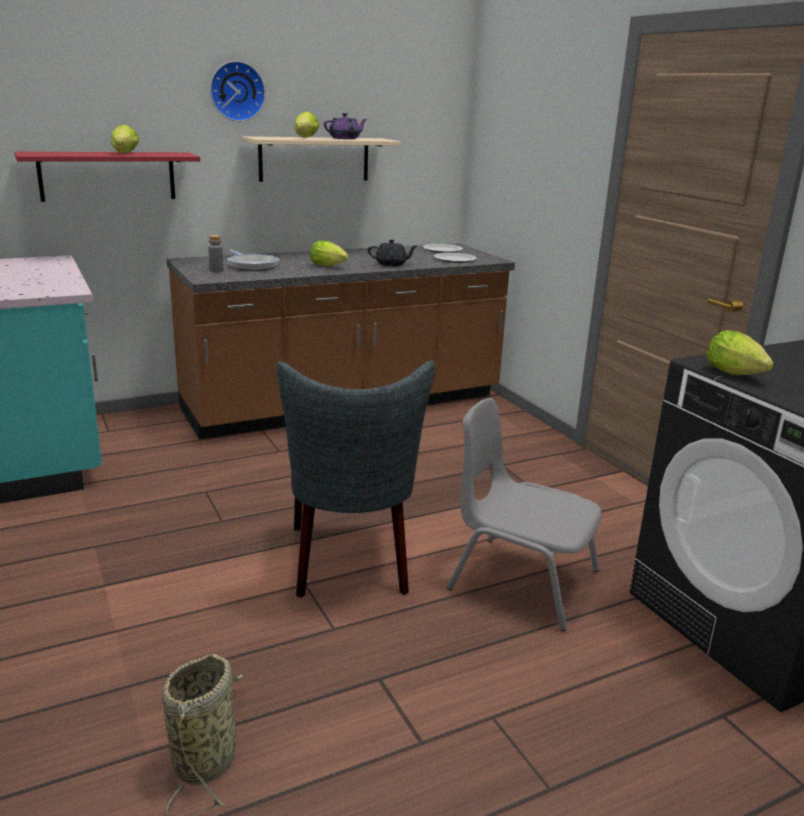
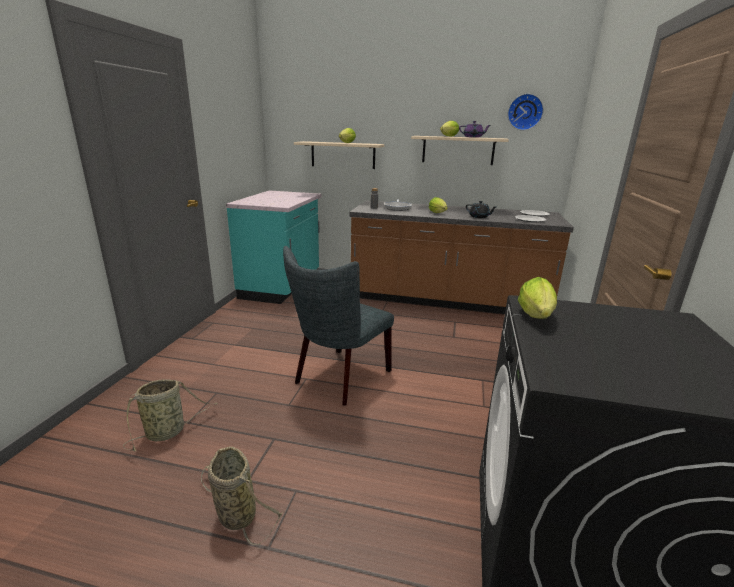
camera: 40 degrees right, 0 degrees up
(107, 176) = (343, 155): red shelf -> beige shelf
(236, 91) = (414, 109): wall clock -> wall clock (525, 112)
(463, 783) = (235, 513): none -> basket
(521, 579) = (418, 428): grey chair -> none

